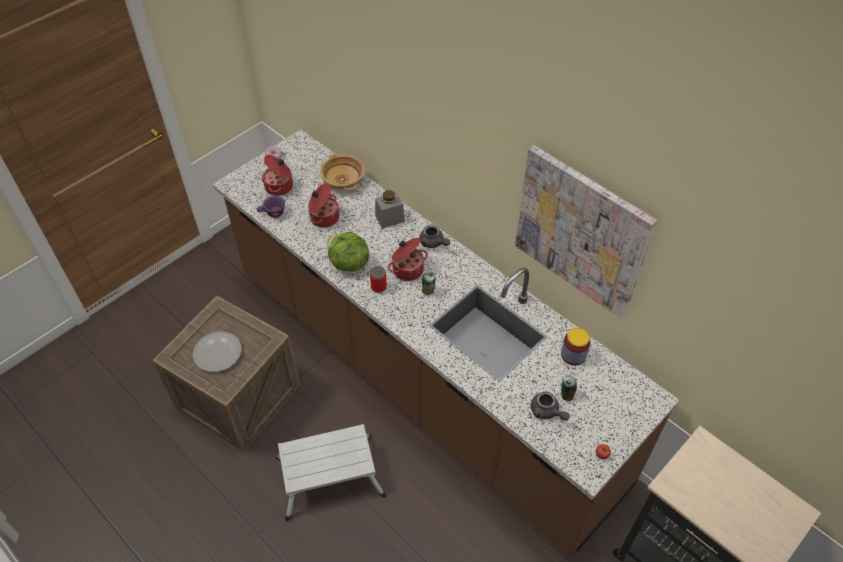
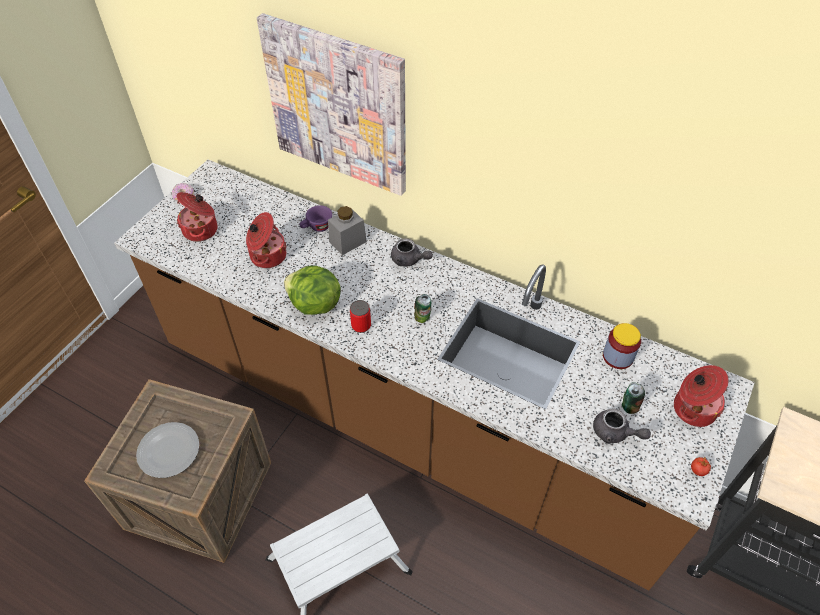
camera: 15 degrees left, 0 degrees up
(272, 213) = (201, 263): purple cup -> purple cup (317, 228)
(343, 180) = (278, 208): beige bowl -> none
(407, 269) = (389, 297): cooking pot -> cooking pot (693, 408)
(581, 231) = (617, 204): picture -> picture (337, 106)

